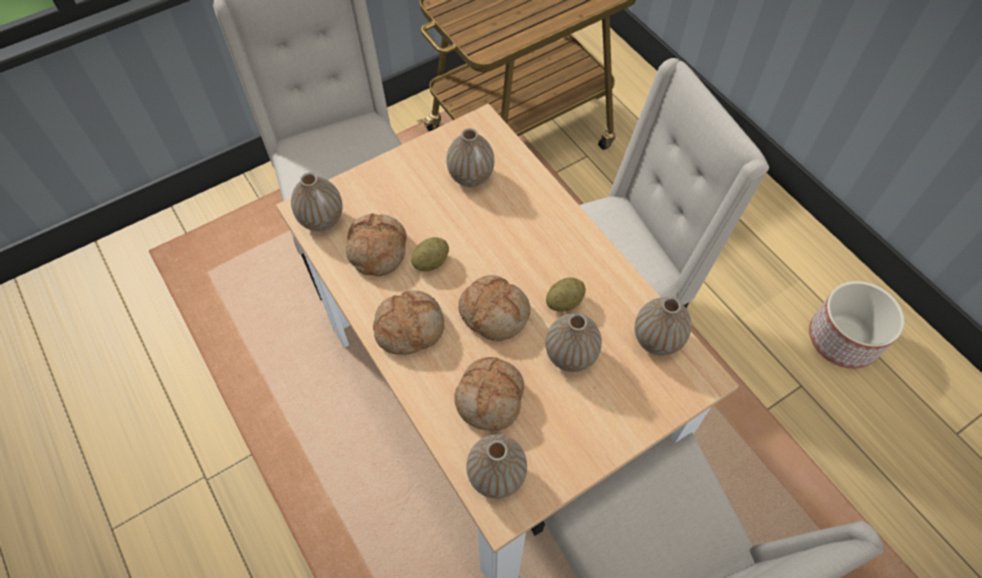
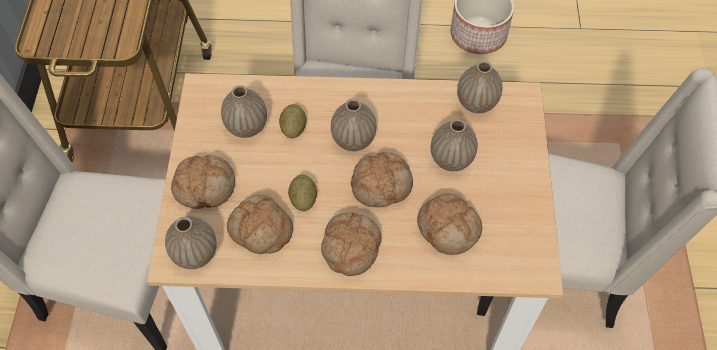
camera: 55 degrees left, 0 degrees up
(389, 186) = (205, 186): none -> bread
(496, 476) = (510, 260): vase -> vase (353, 140)
(564, 302) = (406, 136): potato -> potato (293, 128)

